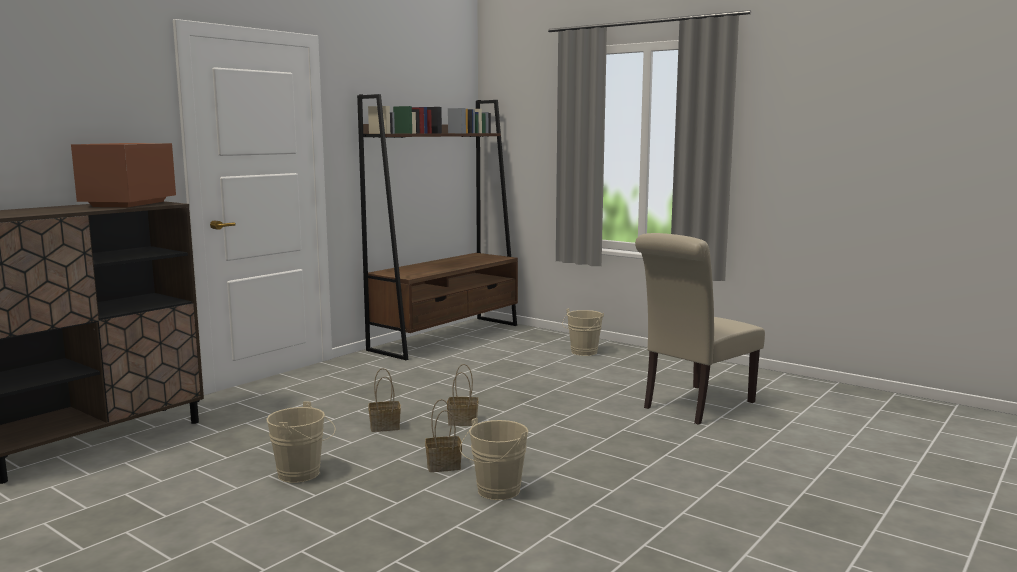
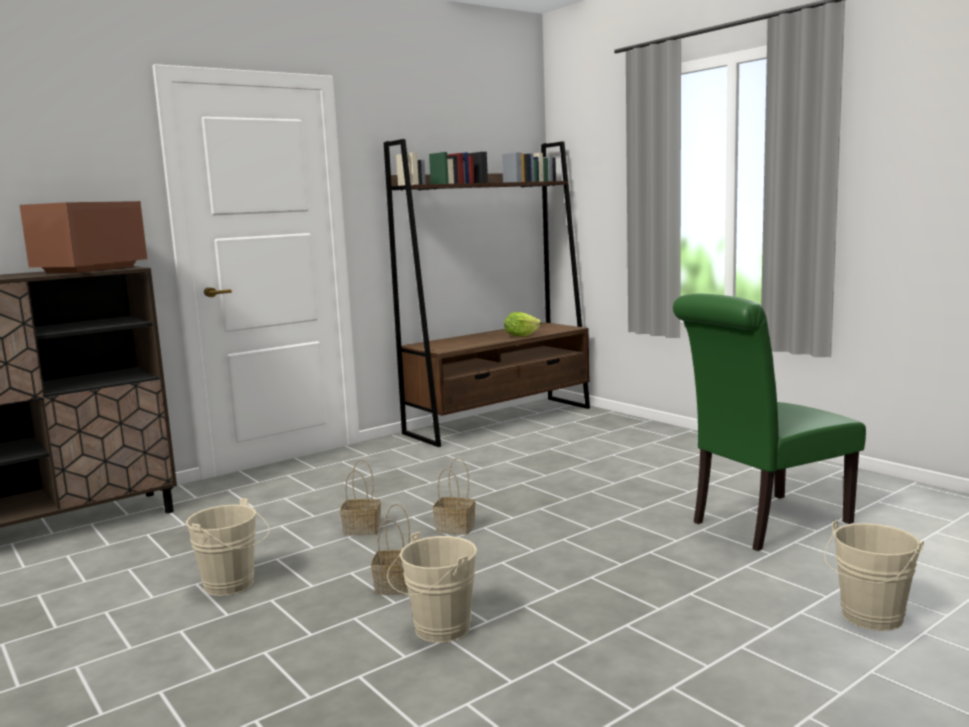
camera: 15 degrees right, 0 degrees up
(467, 264) = (521, 336): none -> lettuce
(582, 353) = (651, 444): beige bucket -> beige bucket (869, 619)
(694, 406) = (763, 523): beige chair -> green chair

